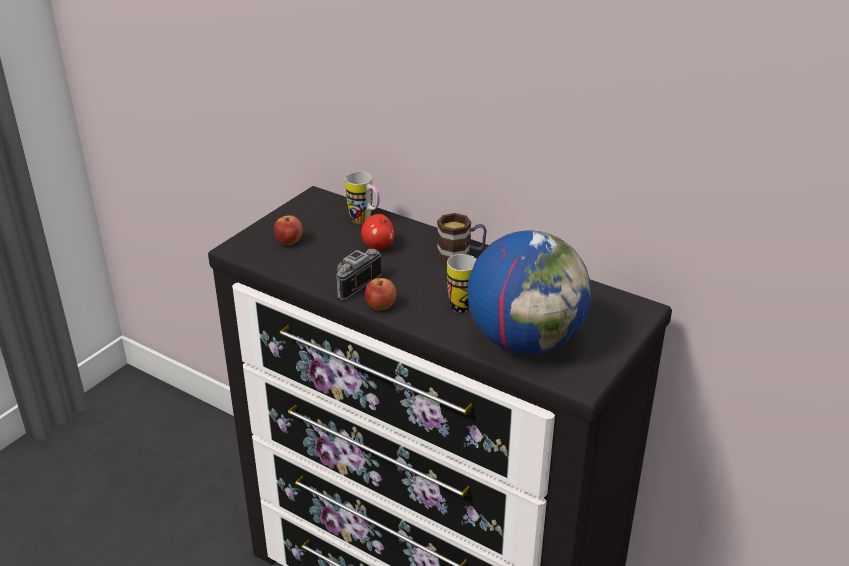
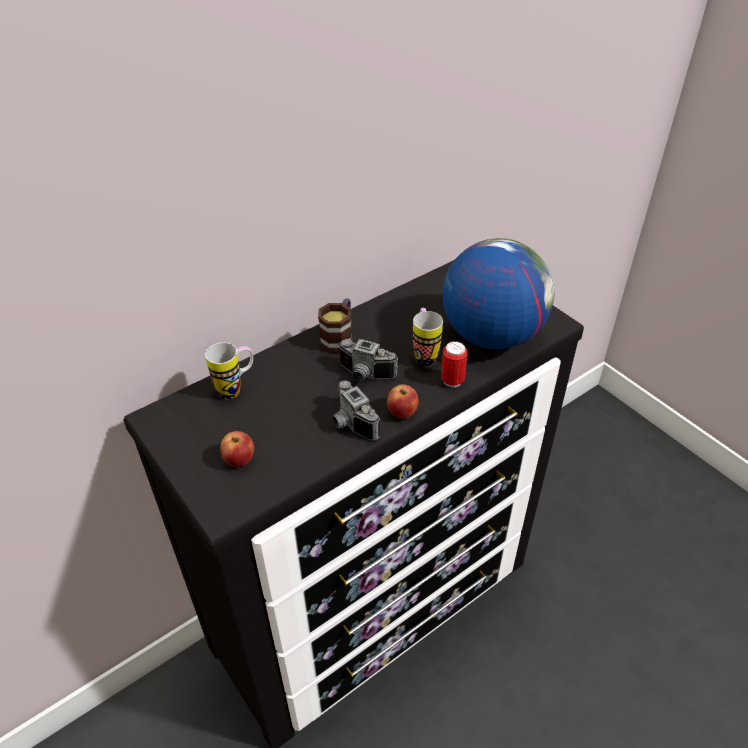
camera: 70 degrees left, 10 degrees up
(378, 246) = (293, 390): apple -> none
(417, 277) = (364, 375): none -> camera
(440, 327) = (452, 380): none -> can

